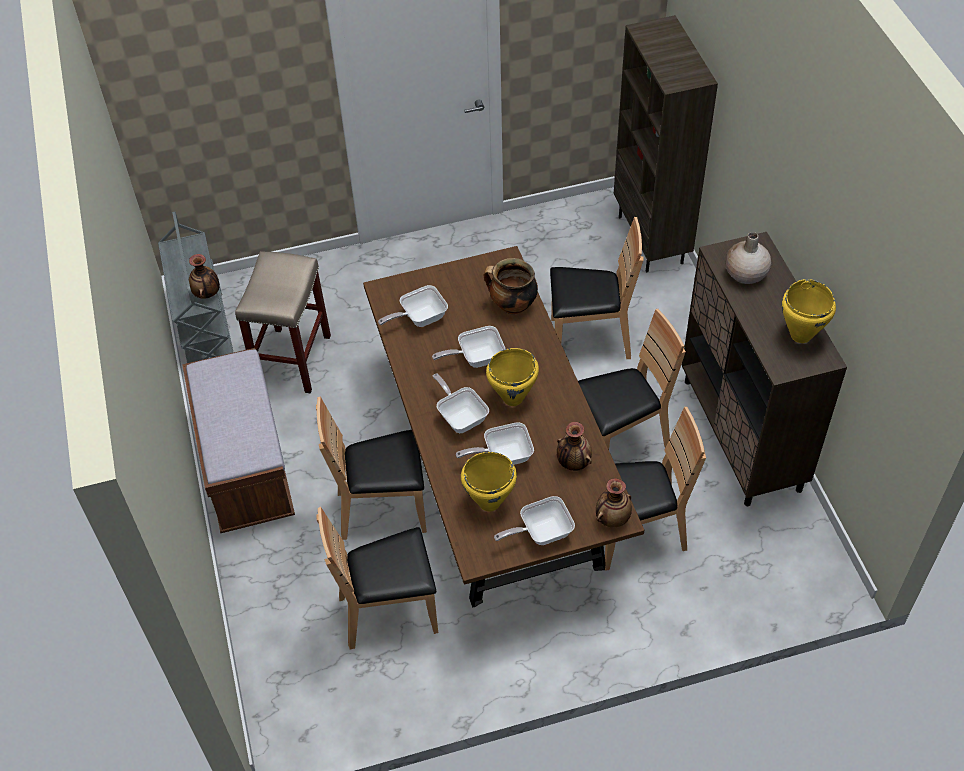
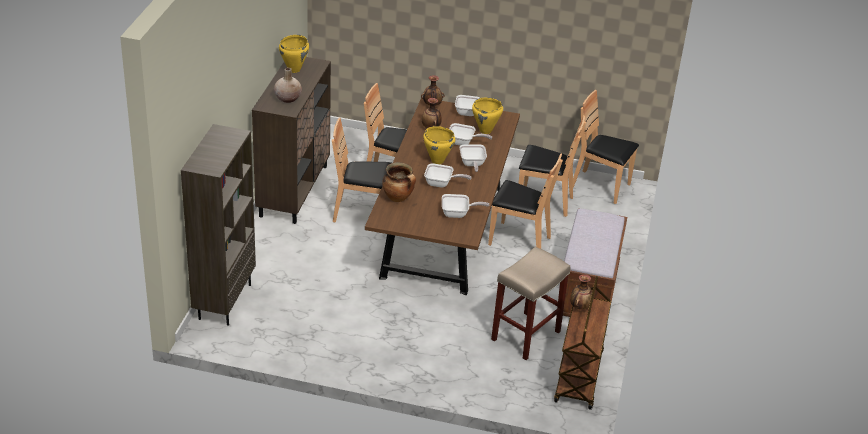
camera: 155 degrees left, 15 degrees down
(205, 335) = (579, 377): grey cart -> brown cart
(589, 340) = (327, 265): brown chair -> brown chair (600, 186)

